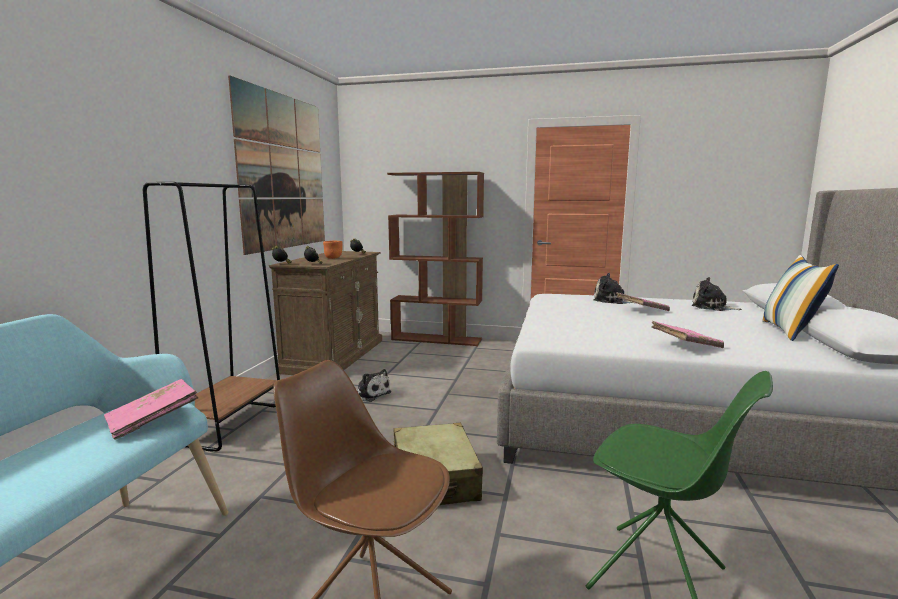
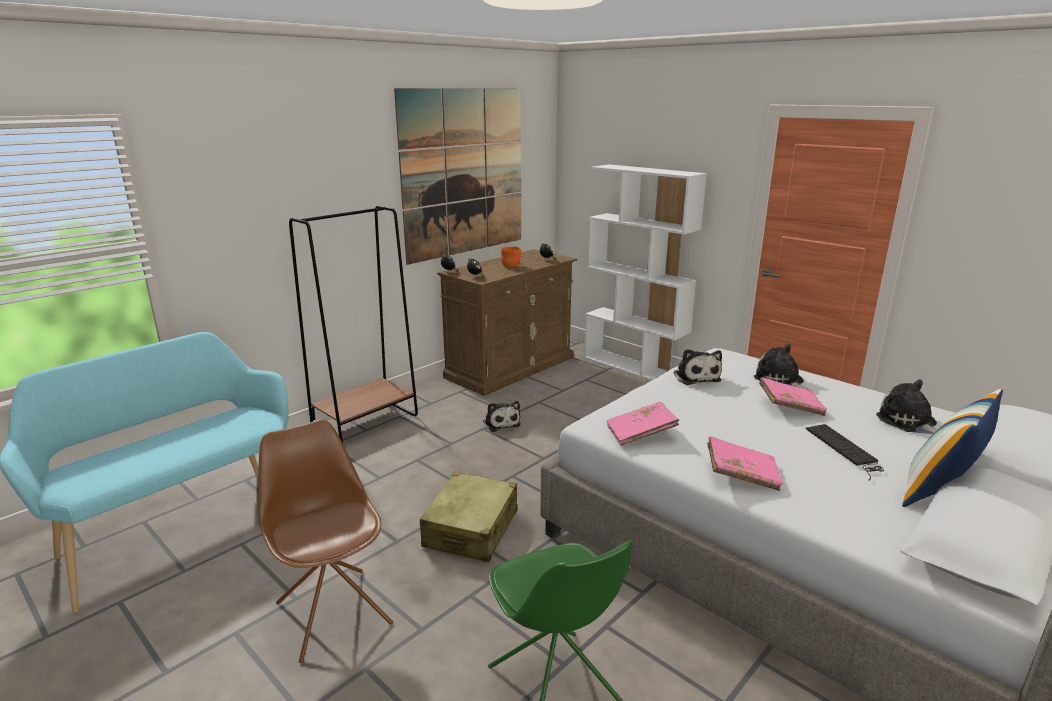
camera: 30 degrees right, 10 degrees up
(153, 420) = (245, 427): pink book -> pink book (641, 433)
(437, 339) = (634, 367): brown bookcase -> white bookcase
(557, 306) = (695, 376): none -> plush toy
(712, 323) = (845, 450): none -> keyboard

